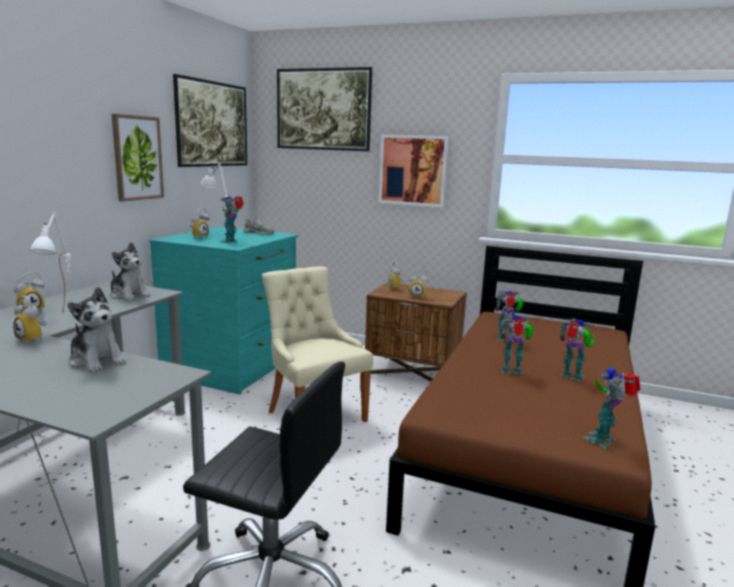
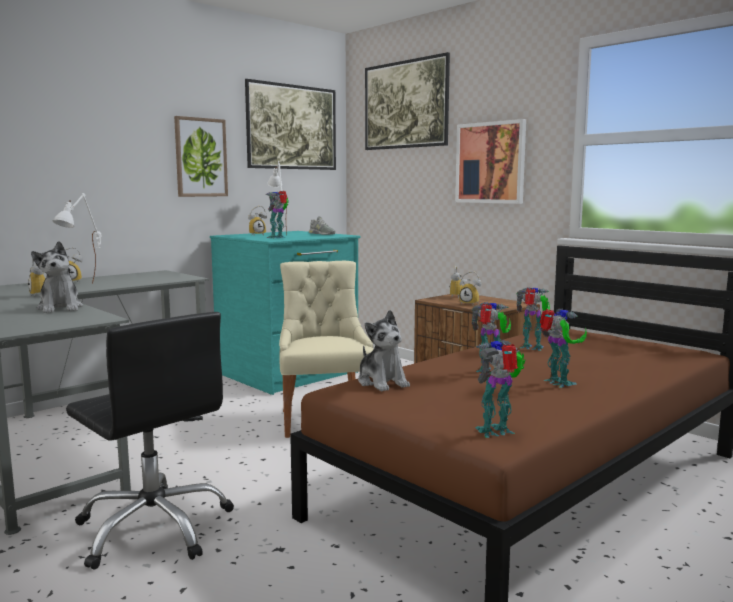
camera: 25 degrees right, 5 degrees down
(129, 295) = (160, 278): plush toy -> plush toy (382, 382)

